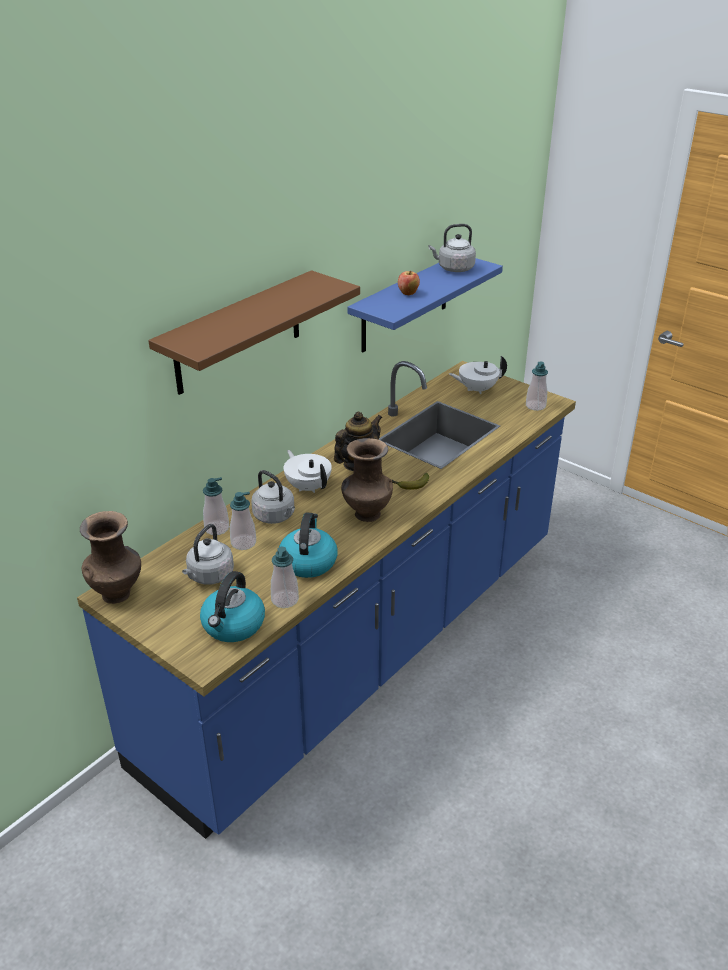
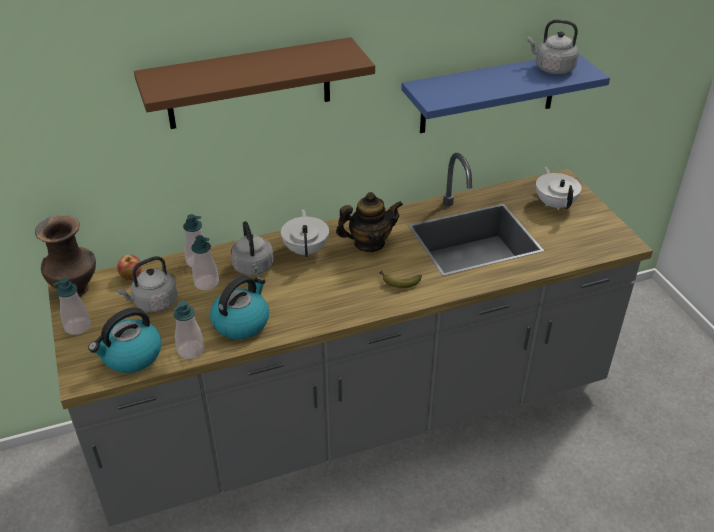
camera: 30 degrees right, 5 degrees up
(364, 646) = (357, 415): blue counter -> grey counter
(366, 514) = (331, 296): brown vase -> none
(408, 293) = (474, 84): apple -> apple (131, 277)
(476, 389) = (555, 204): white teapot -> white teapot turned 60 degrees clockwise
(535, 406) = (602, 241): soap dispenser -> soap dispenser (78, 326)

